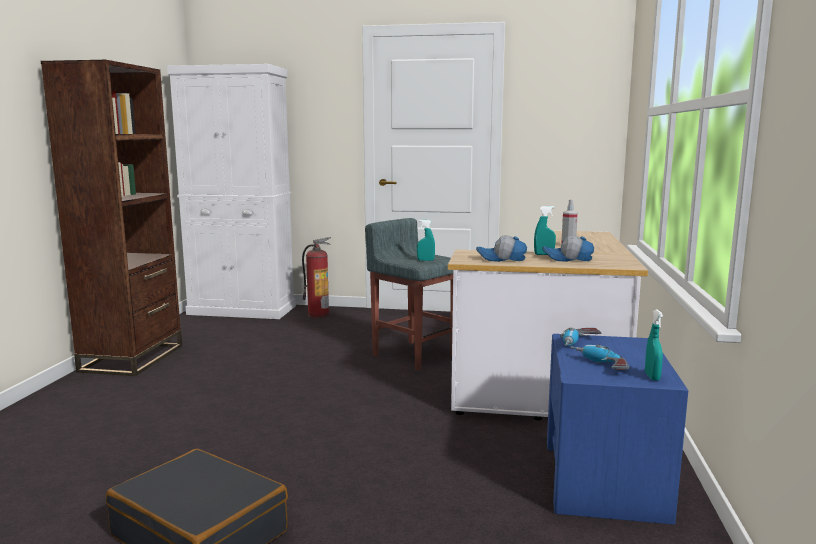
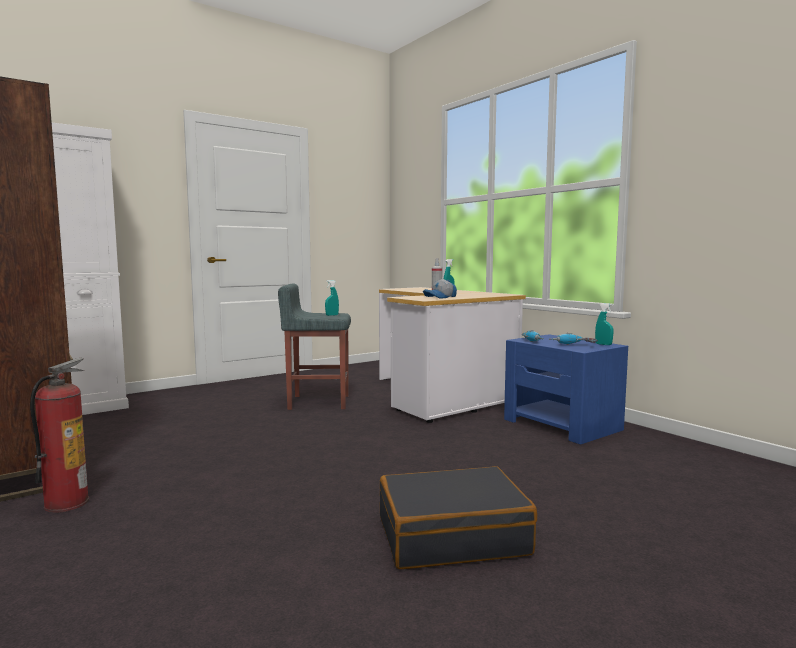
camera: 45 degrees left, 5 degrees down
(318, 315) = (164, 397): fire extinguisher -> fire extinguisher (67, 503)
(567, 259) = (471, 295): cap -> none

